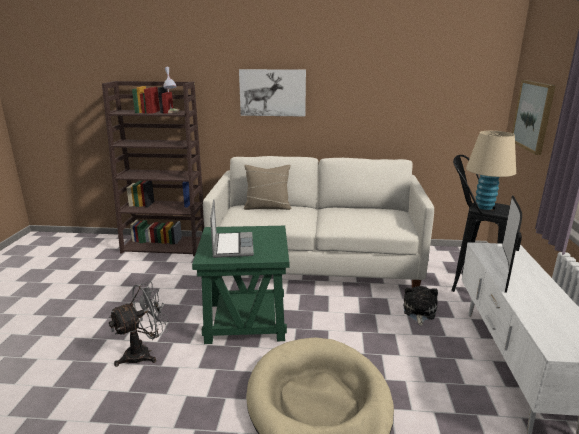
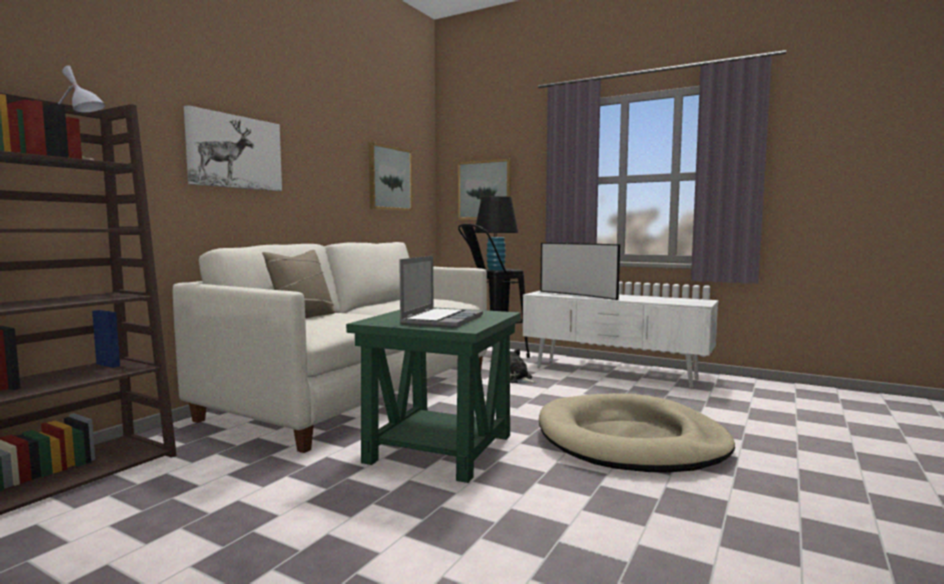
camera: 65 degrees left, 15 degrees down
(144, 353) = (447, 534): grey fan -> none
(232, 246) = (442, 320): laptop -> laptop turned 90 degrees clockwise
(432, 98) = (389, 178): none -> picture
(484, 207) = (495, 270): beige table lamp -> black table lamp

